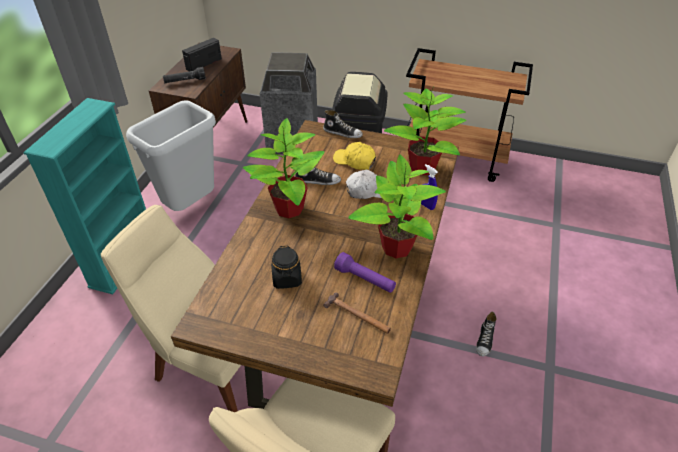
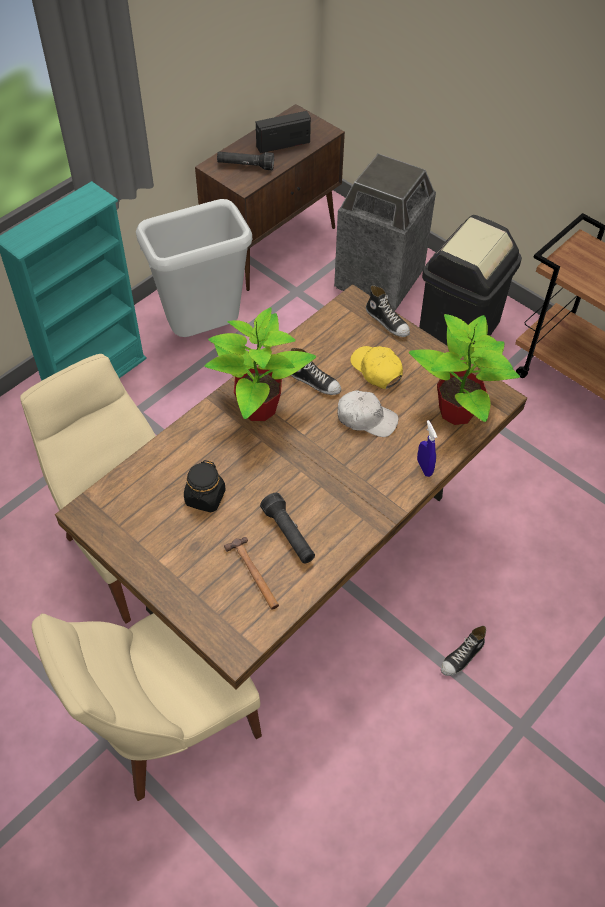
camera: 25 degrees right, 10 degrees up
(365, 279) = (289, 535): purple flashlight -> black flashlight
(396, 247) = (351, 508): potted plant -> none

